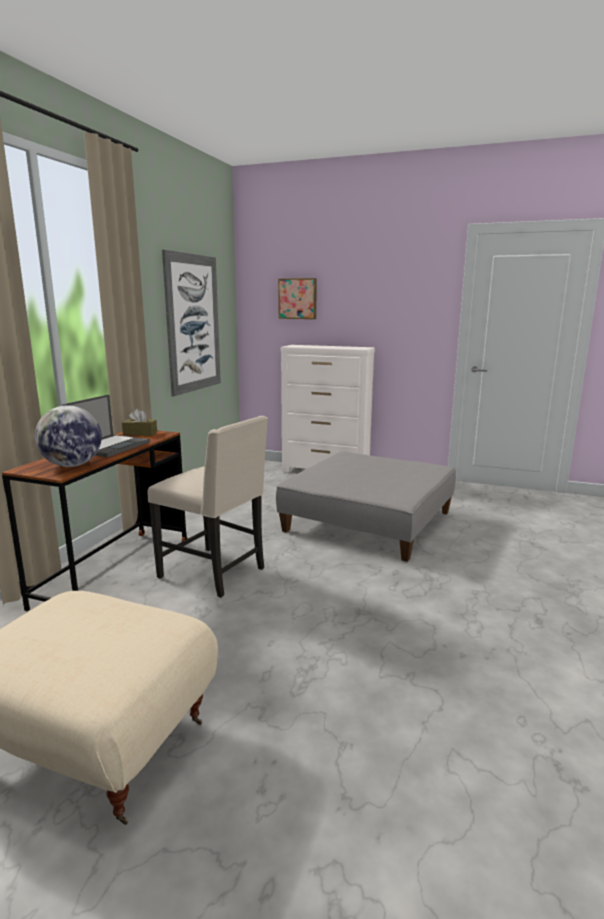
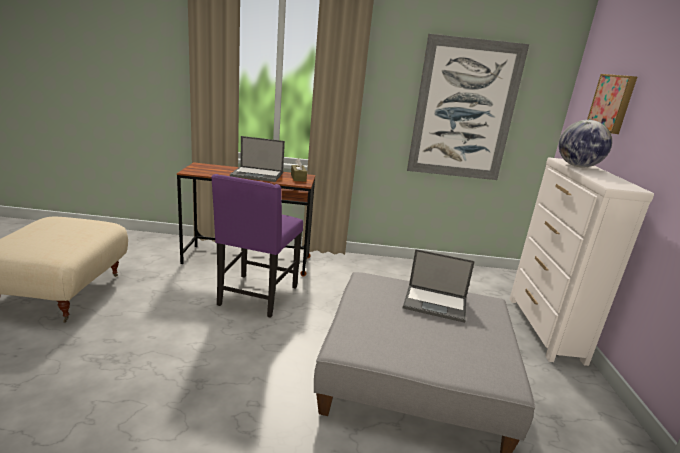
camera: 70 degrees right, 5 degrees up
(72, 465) = (208, 172): globe -> globe (577, 166)
(215, 573) = (256, 296): beige chair -> purple chair
(348, 466) = (436, 303): none -> laptop

